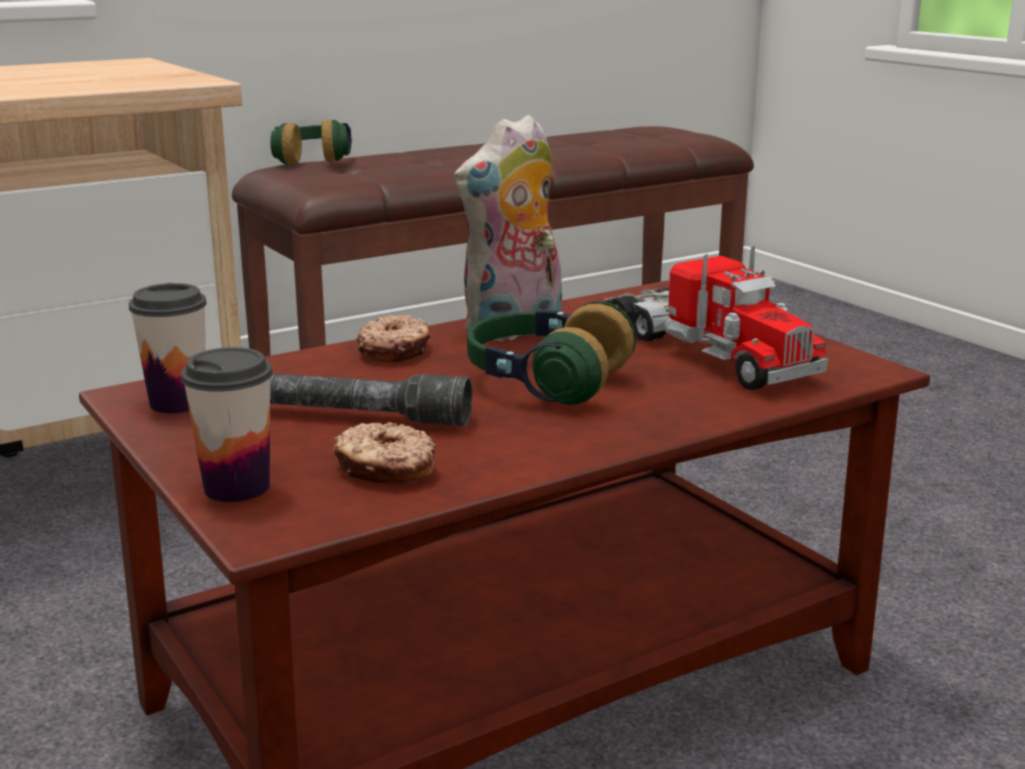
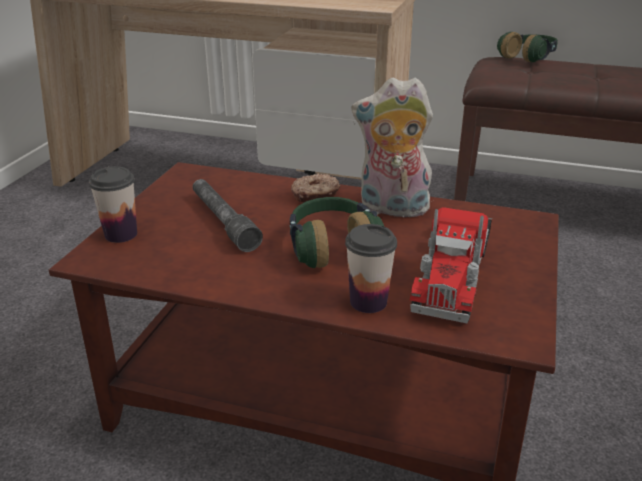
camera: 50 degrees right, 10 degrees up
(178, 403) = (189, 183): cup -> cup (368, 302)
(385, 469) = (175, 256): donut -> none

